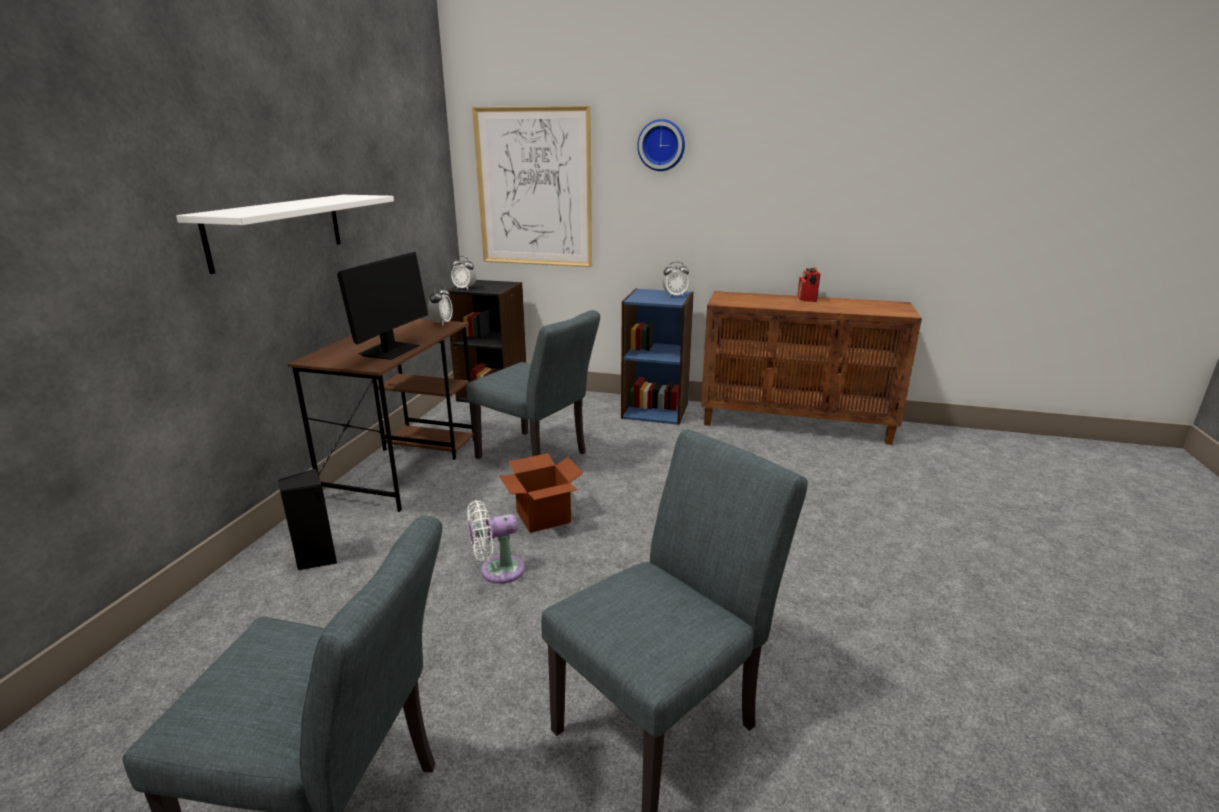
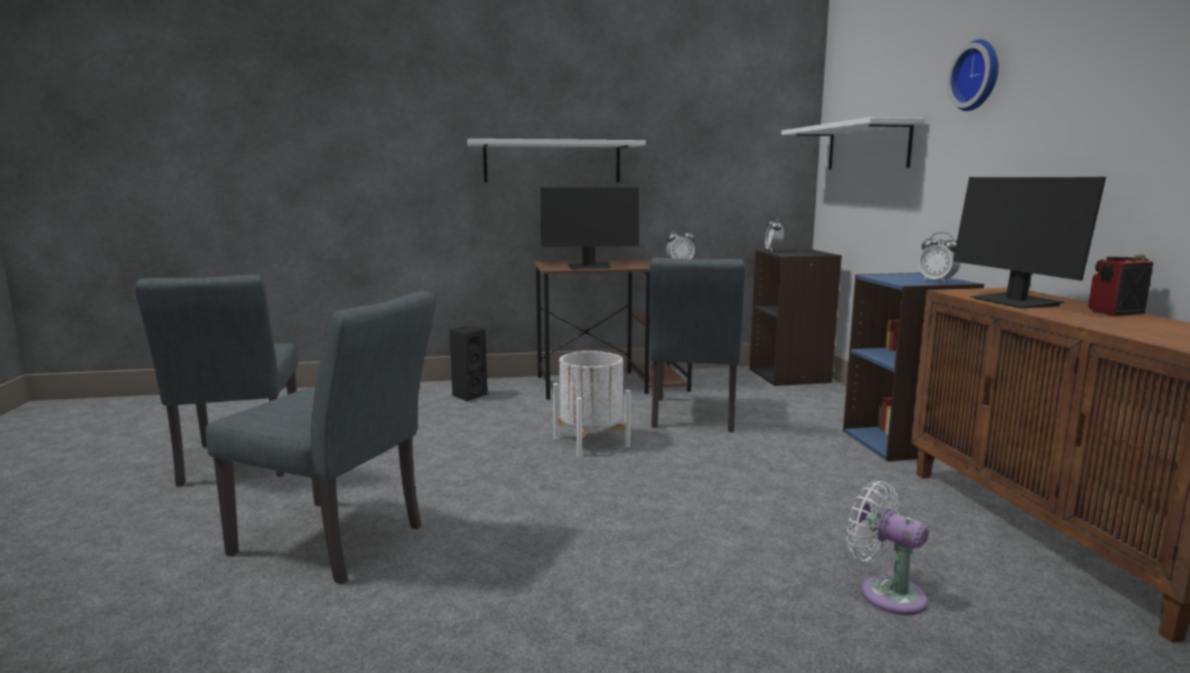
camera: 65 degrees right, 10 degrees down
(497, 571) = (496, 445): white fan -> white fan (886, 593)
(534, 188) = (867, 147): picture -> white shelf
(543, 517) = (591, 442): cardboard box -> white planter
(765, 303) = (1015, 302): none -> monitor

